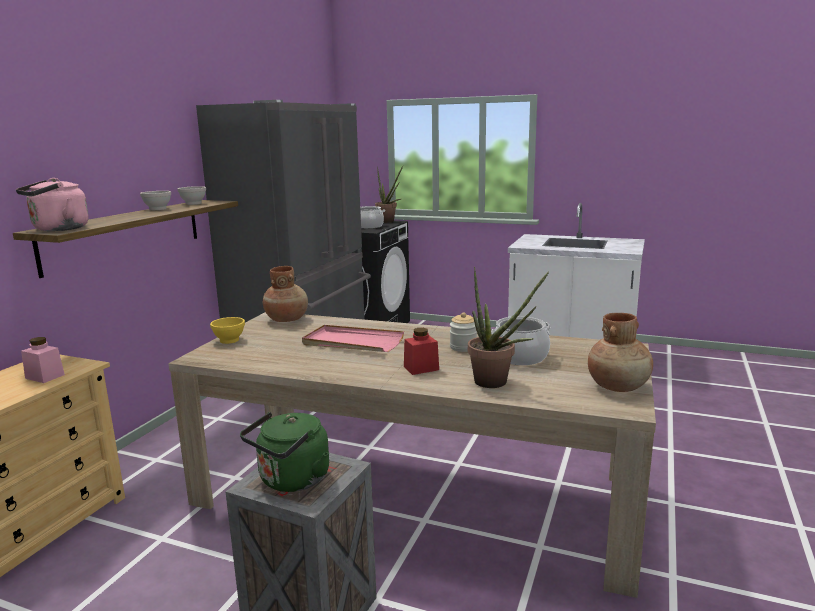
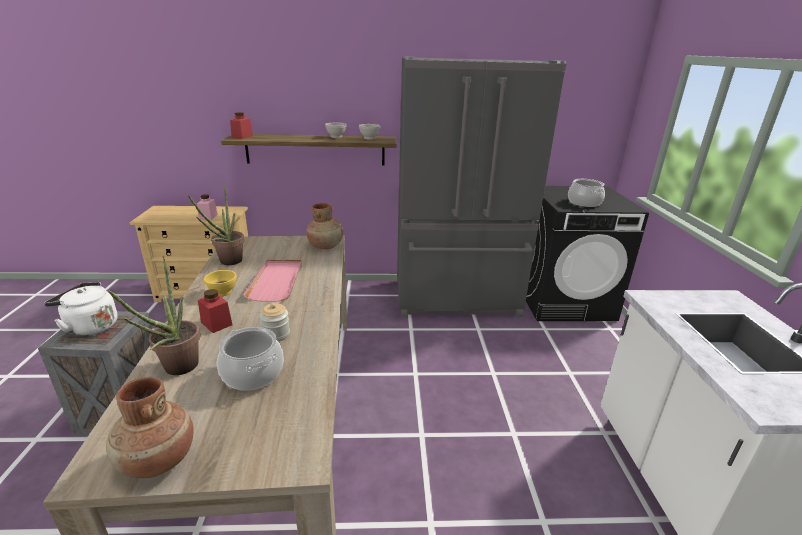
camera: 65 degrees right, 10 degrees up
(57, 229) = (242, 137): pink kettle -> red jar
(229, 340) = (271, 240): yellow bowl -> yellow bowl (223, 292)
(291, 481) = (90, 327): green kettle -> white kettle
(388, 222) = (624, 206): potted plant -> potted plant (227, 262)

